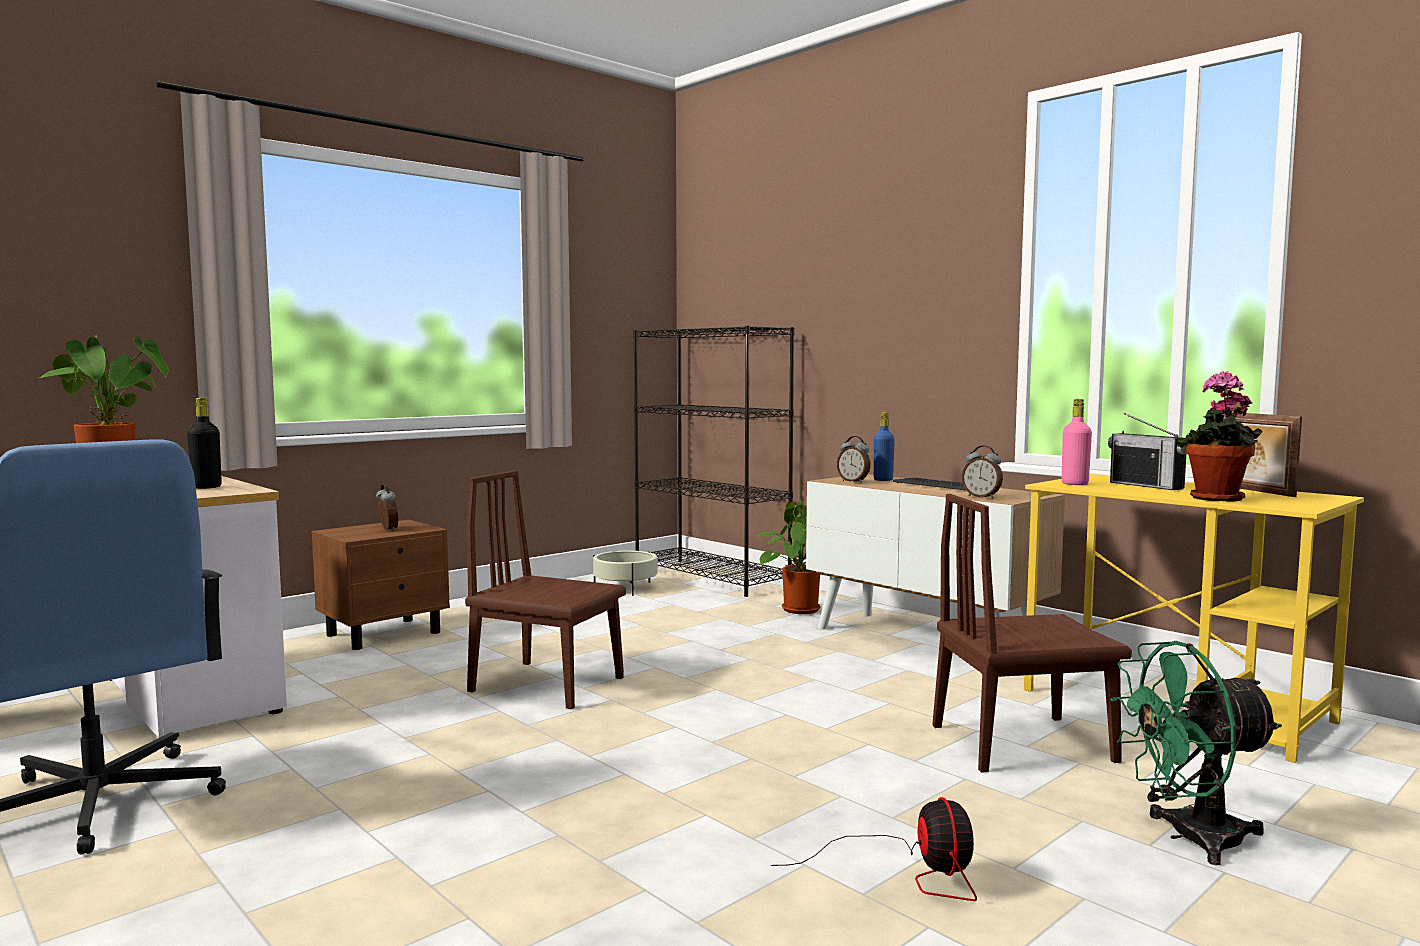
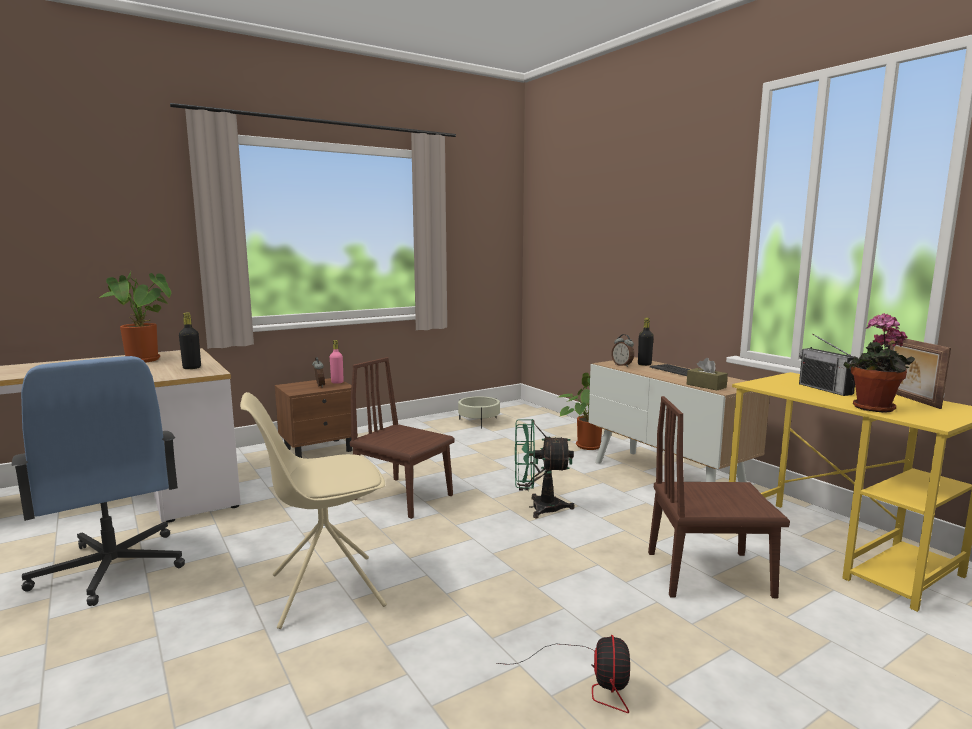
camera: 10 degrees right, 5 degrees up
(473, 804) = (324, 591): none -> beige chair
(711, 577) = (538, 415): black bookcase -> none
(883, 480) = (644, 364): blue bottle -> black bottle
(982, 497) = (706, 386): alarm clock -> brown tissue box
(1075, 484) = (770, 385): pink bottle -> pink bottle (337, 382)
(1189, 838) = (810, 674): green fan -> green fan (538, 508)

